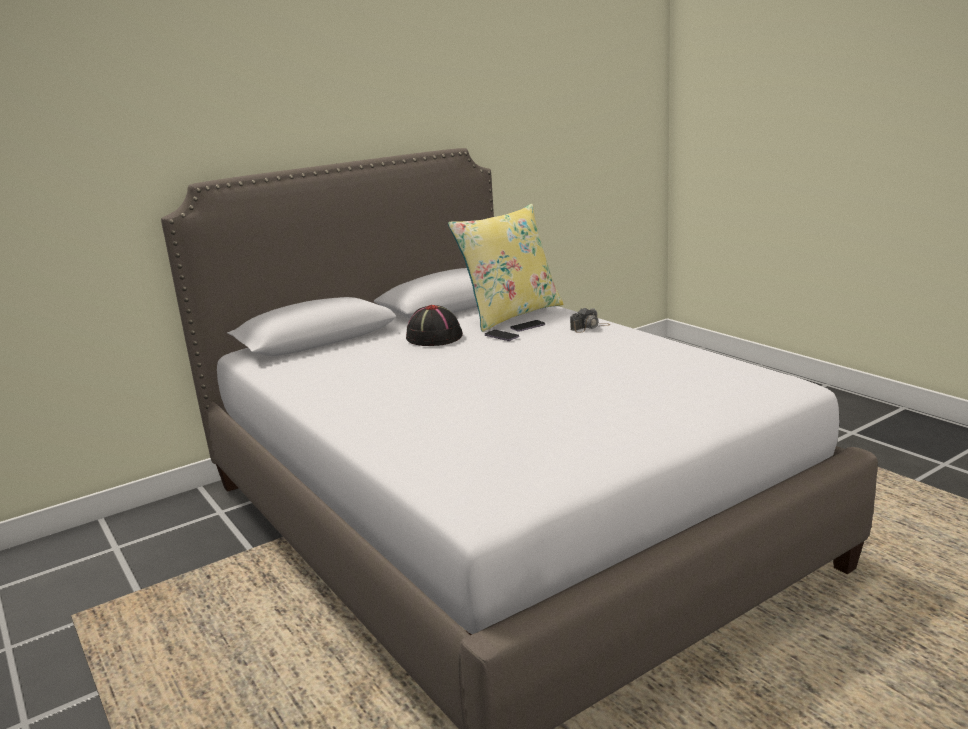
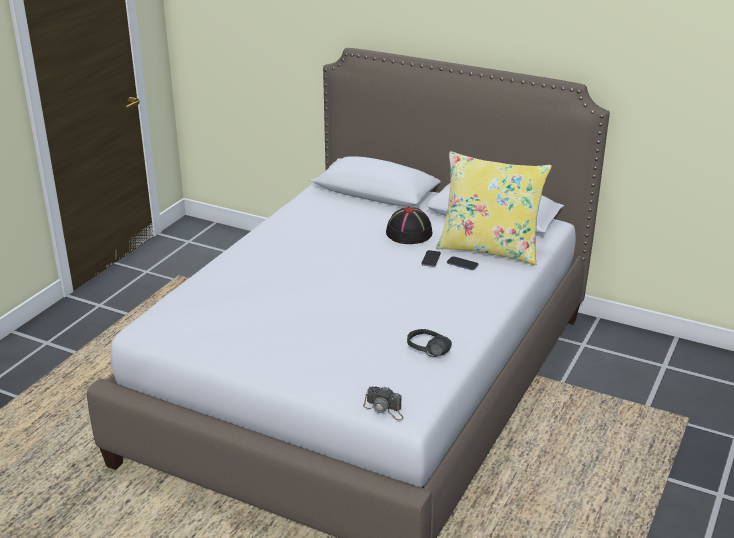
camera: 60 degrees right, 10 degrees up
(590, 327) = (483, 291): camera -> camera (384, 409)
(687, 362) = (425, 353): none -> black headphones

